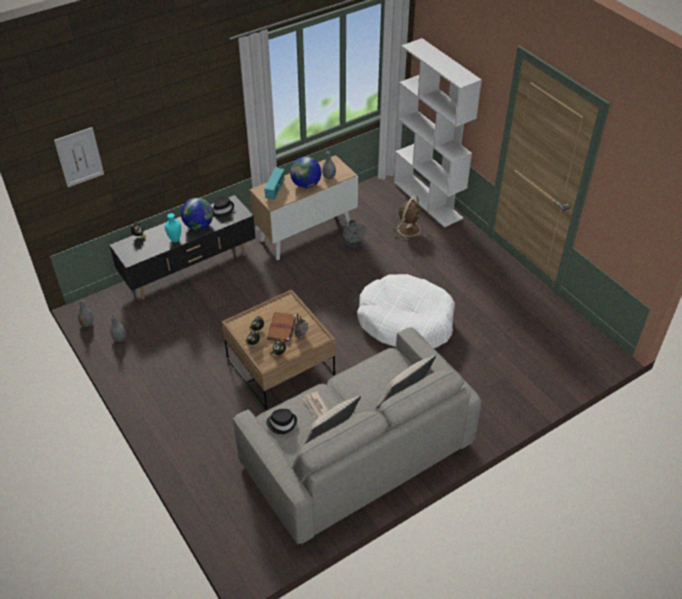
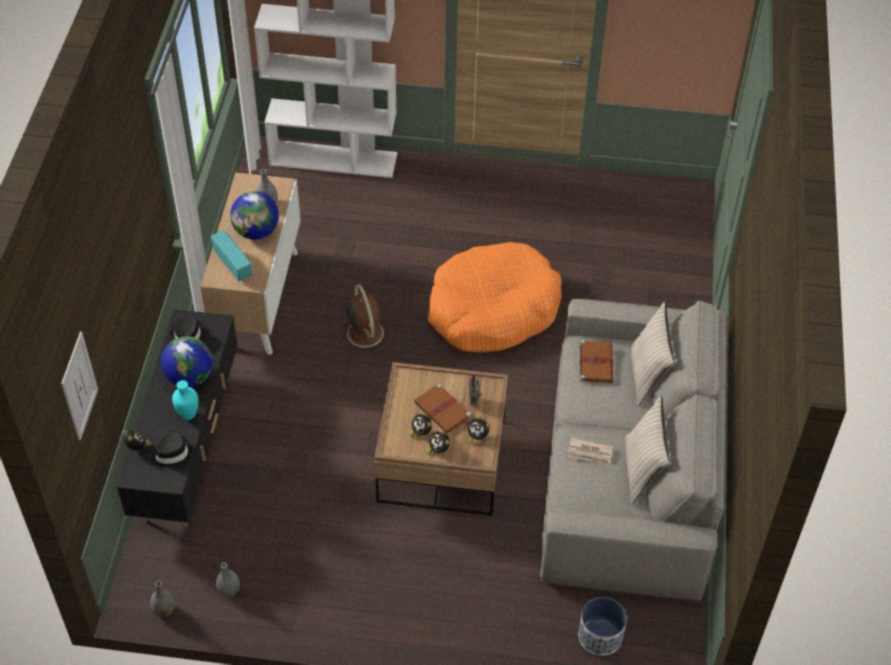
camera: 50 degrees left, 5 degrees up
(231, 512) = (600, 636): none -> planter
(282, 423) = (583, 497): black hat -> black hat (171, 454)
(353, 246) = (330, 272): grey fan -> none
(385, 369) = (596, 362): none -> brown book
(405, 321) = (492, 310): white dog bed -> orange dog bed
(409, 228) = (359, 206): brown fan -> brown fan (364, 332)

